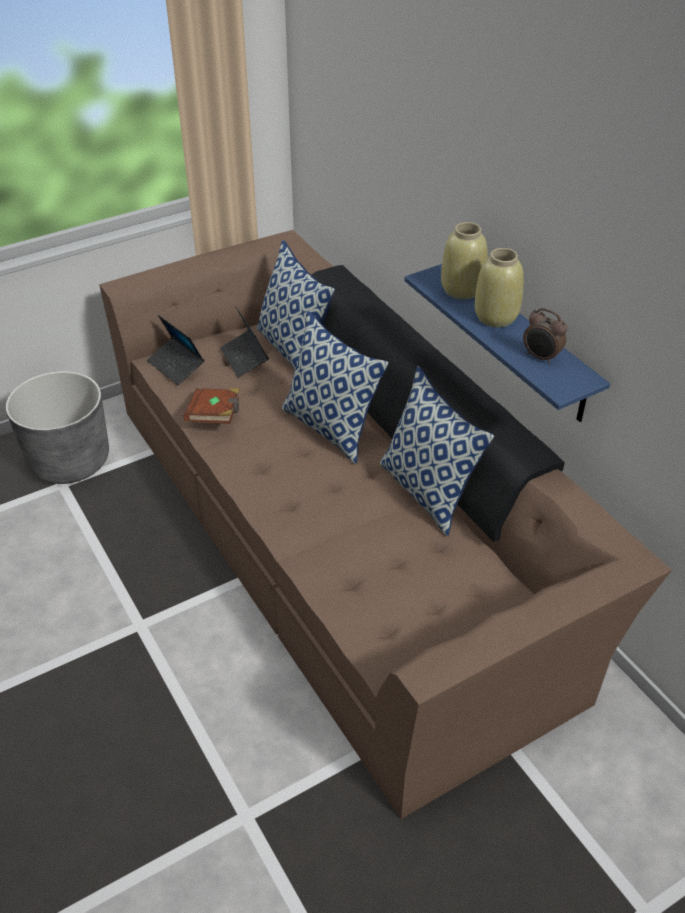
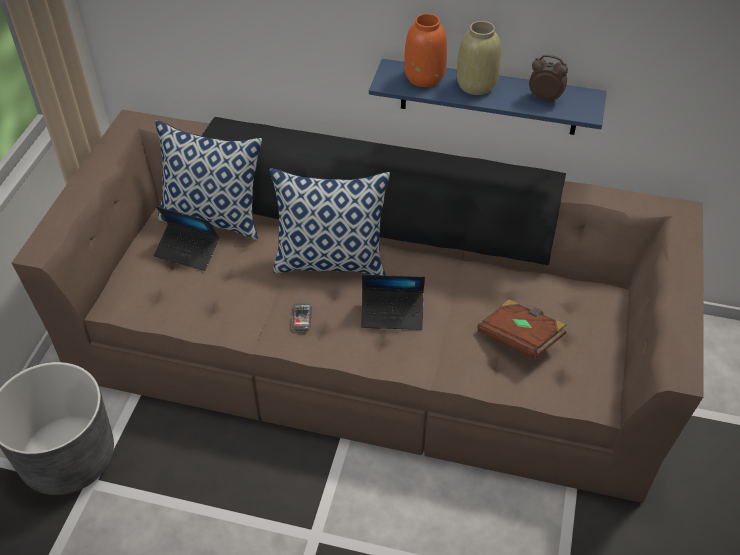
camera: 45 degrees left, 5 degrees up
(176, 366) = (137, 296): laptop -> laptop (392, 314)
(215, 416) = (231, 315): brown book -> brown book (520, 338)
(256, 449) = (302, 317): none -> phone
(428, 492) = (456, 261): pillow -> none
(462, 290) = (424, 77): beige vase -> orange vase
(541, 357) = (545, 98): alarm clock -> alarm clock turned 150 degrees counterclockwise

